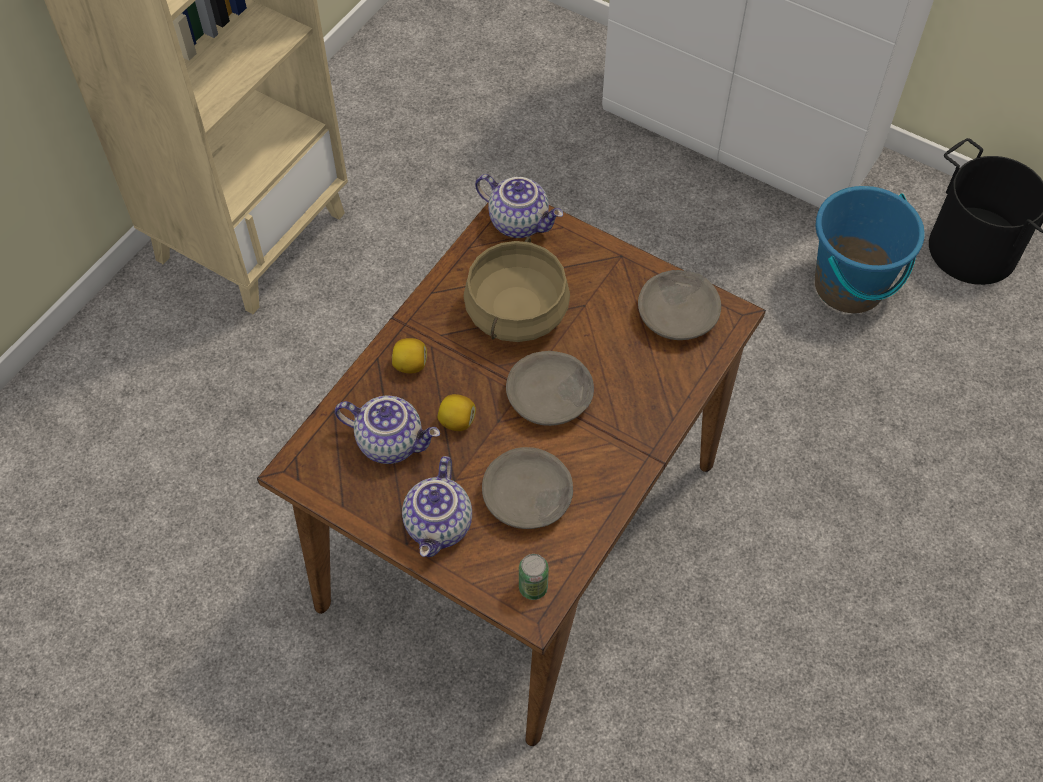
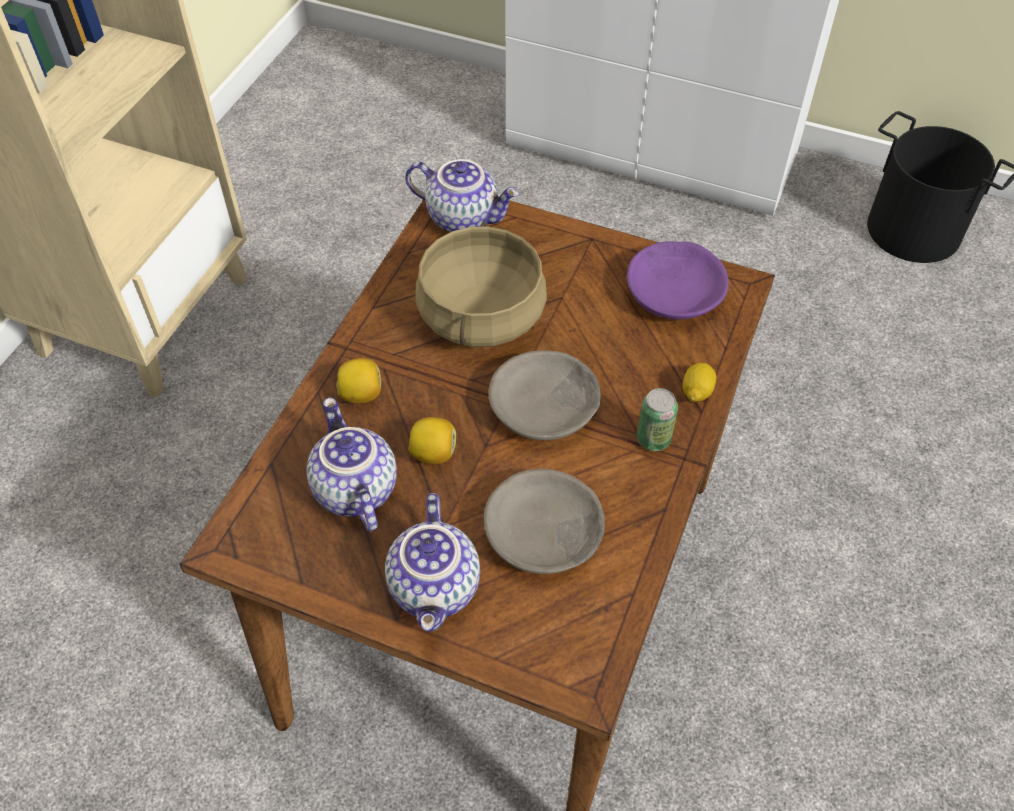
camera: 10 degrees left, 5 degrees down
(391, 441) = (353, 490): teapot -> teapot turned 120 degrees counterclockwise
(533, 587) = (577, 650): can -> can (653, 439)
(673, 401) = (697, 391): none -> lemon
(678, 313) = (675, 292): grey bowl -> purple bowl
(849, 286) = (801, 281): blue bucket -> none

